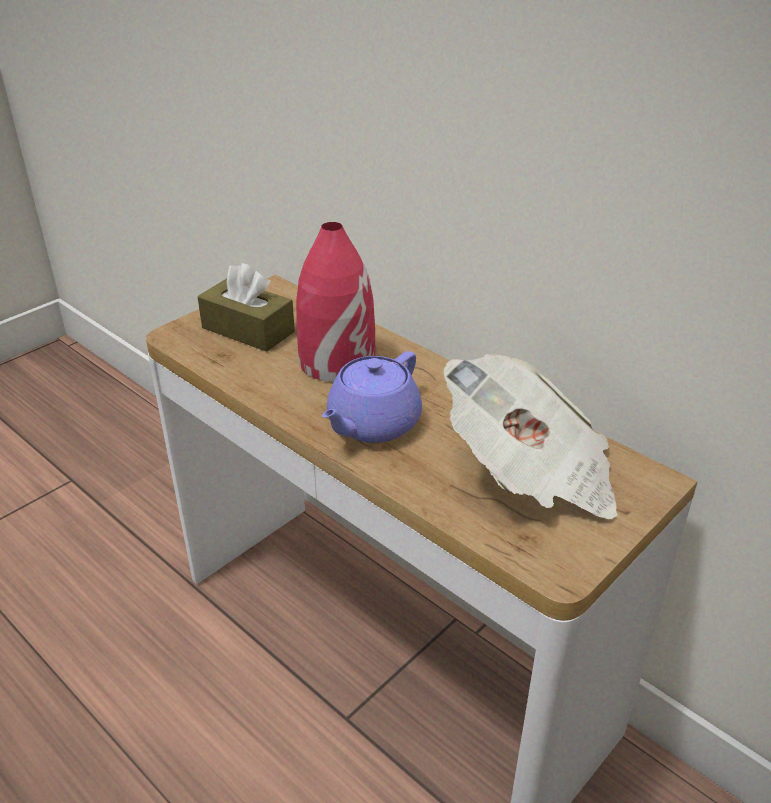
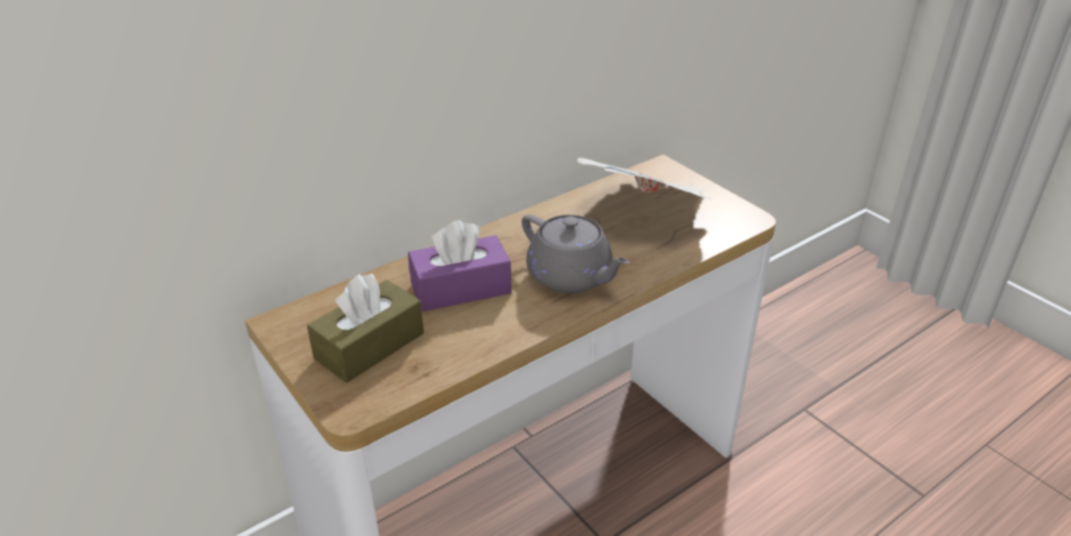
camera: 80 degrees left, 0 degrees up
(336, 361) = (460, 288): red vase -> purple tissue box
(372, 424) = (571, 277): purple teapot -> grey teapot

